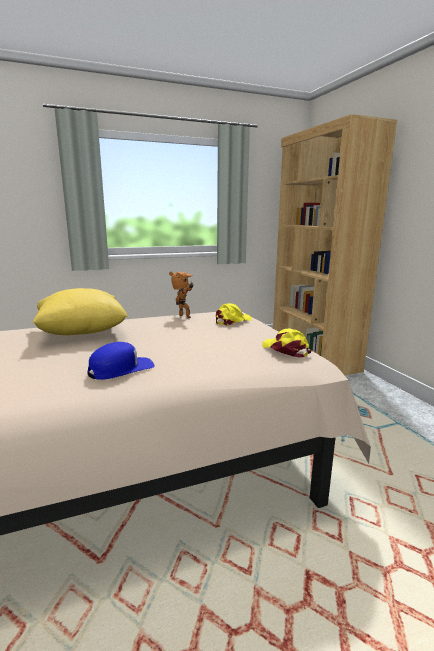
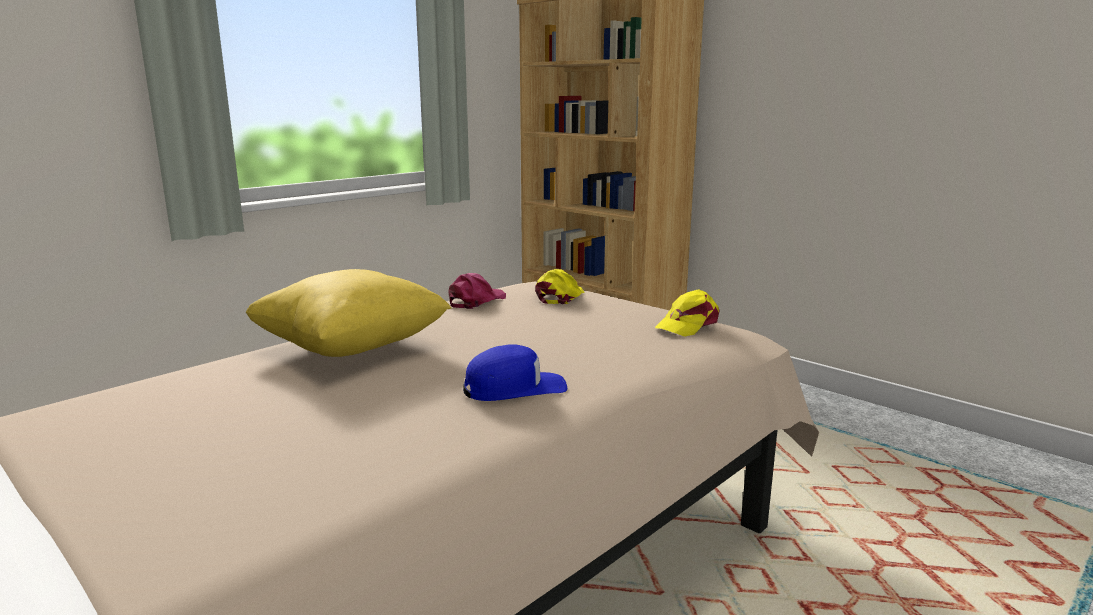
camera: 25 degrees left, 0 degrees up
(121, 369) = (515, 388): blue cap -> blue cap turned 45 degrees clockwise
(183, 317) = (476, 301): toy robot -> pink cap
(285, 349) = (688, 325): yellow cap -> yellow cap turned 75 degrees counterclockwise

